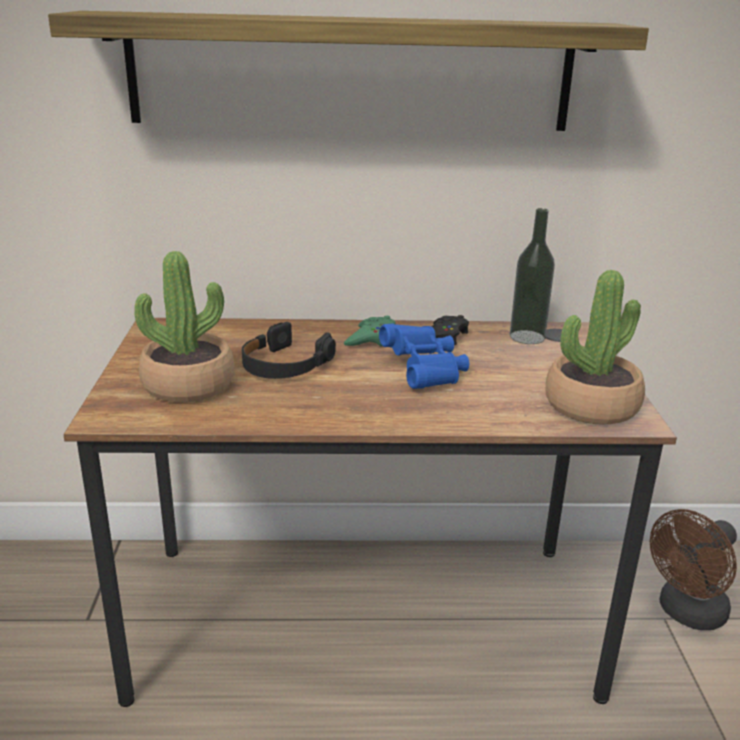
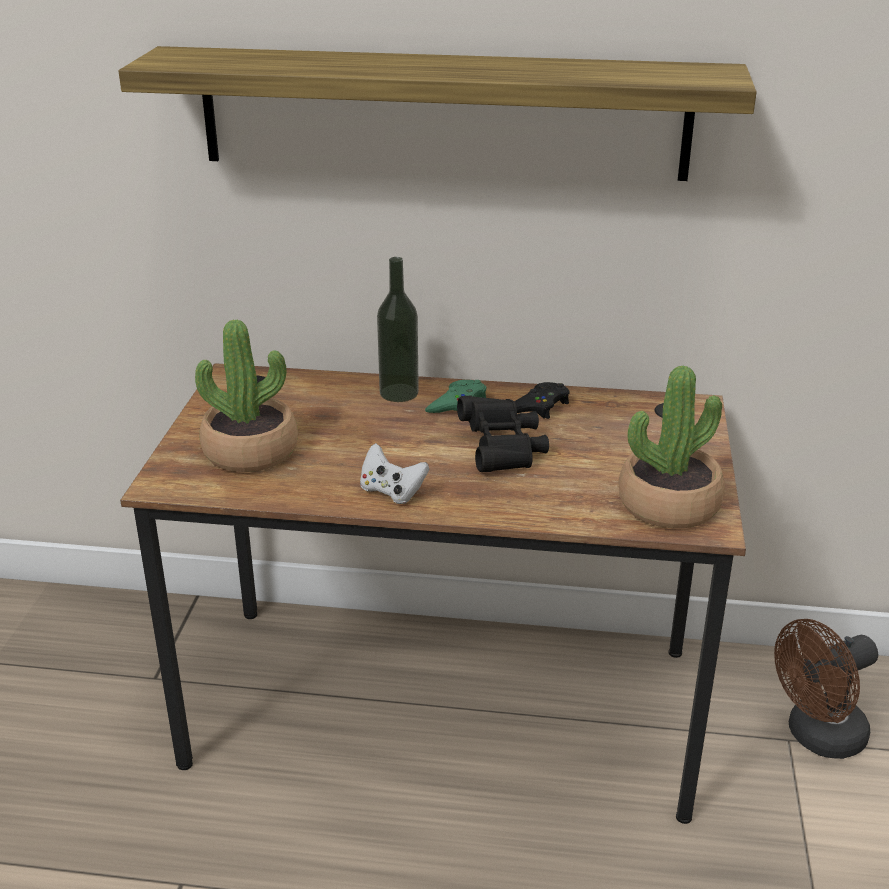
camera: 10 degrees right, 5 degrees up
(284, 365) = (354, 433): black headphones -> none
(335, 411) = (391, 492): none -> white game controller
(425, 372) = (502, 451): blue binoculars -> black binoculars
(527, 337) = (635, 412): bottle -> bottle (399, 393)

